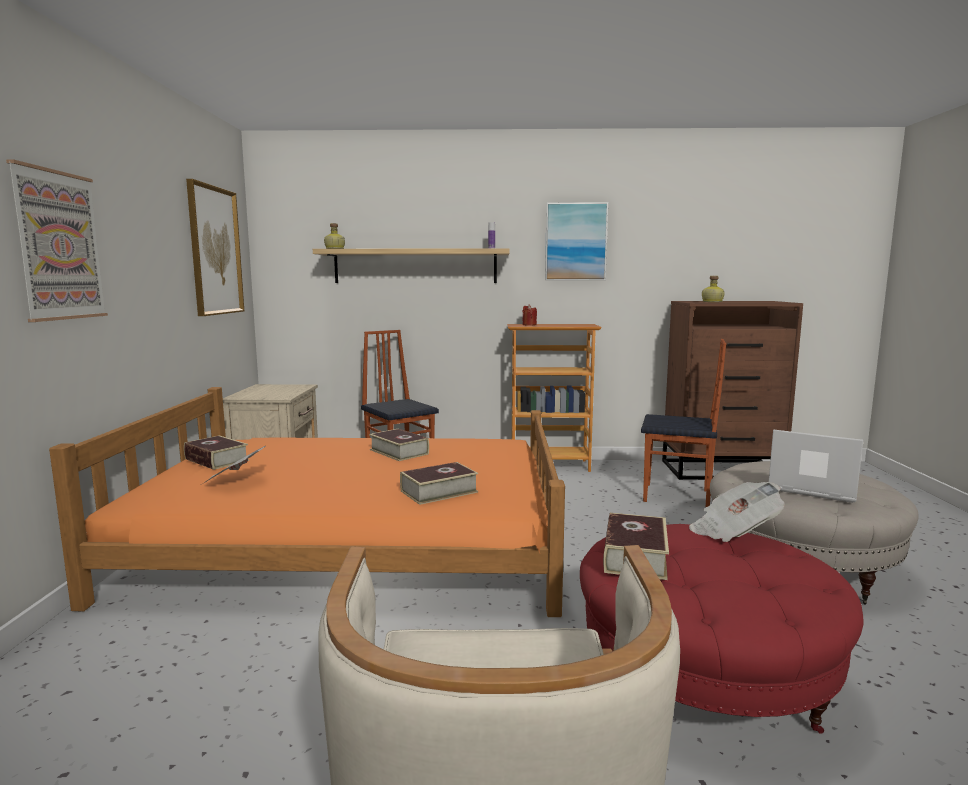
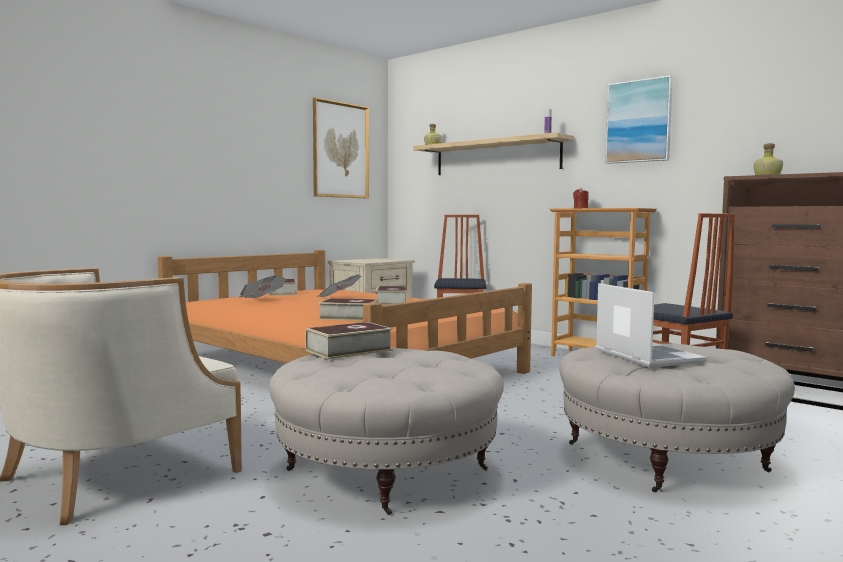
camera: 40 degrees right, 5 degrees down
(59, 246) = (186, 140): picture -> none
(704, 676) = (387, 470): red ottoman -> beige ottoman
(733, 532) = (461, 357): newspaper -> newspaper (339, 298)

